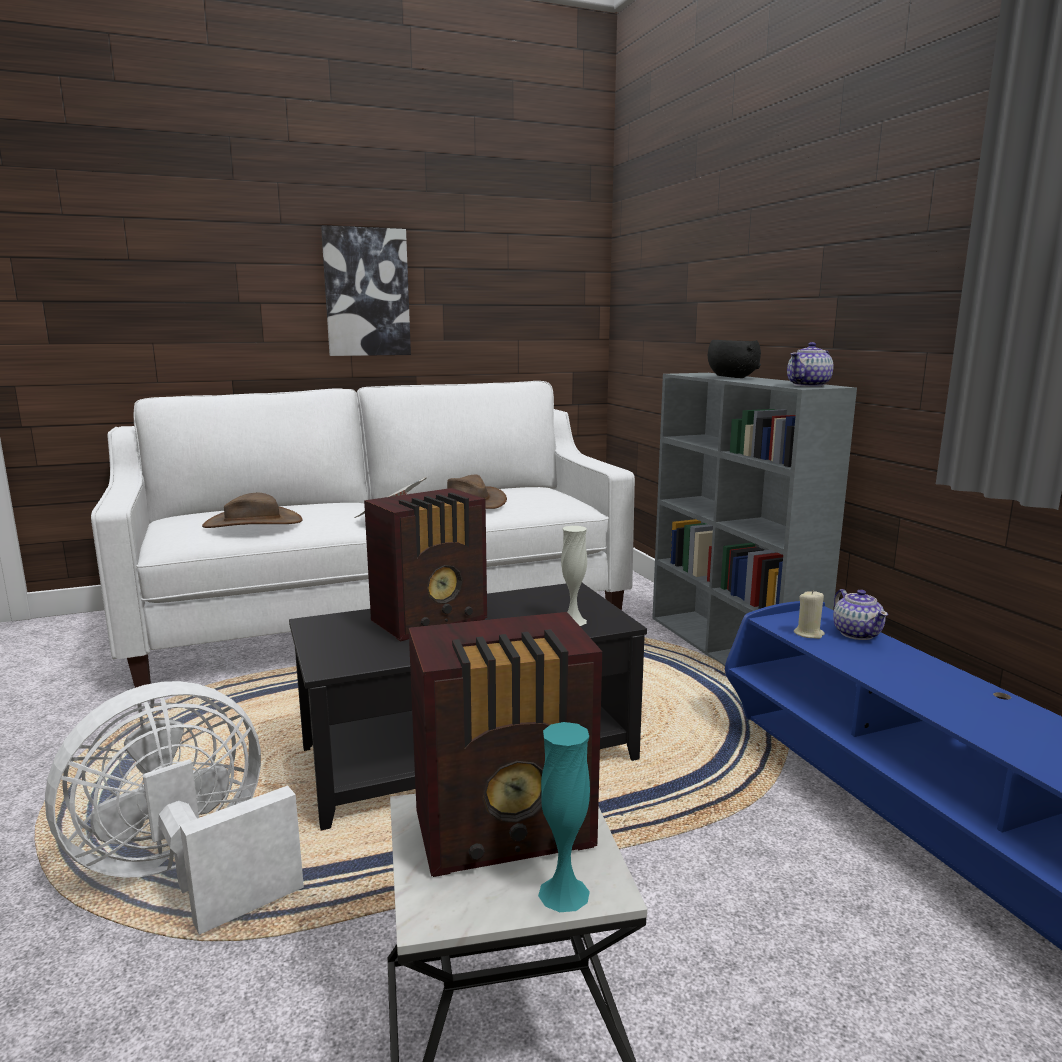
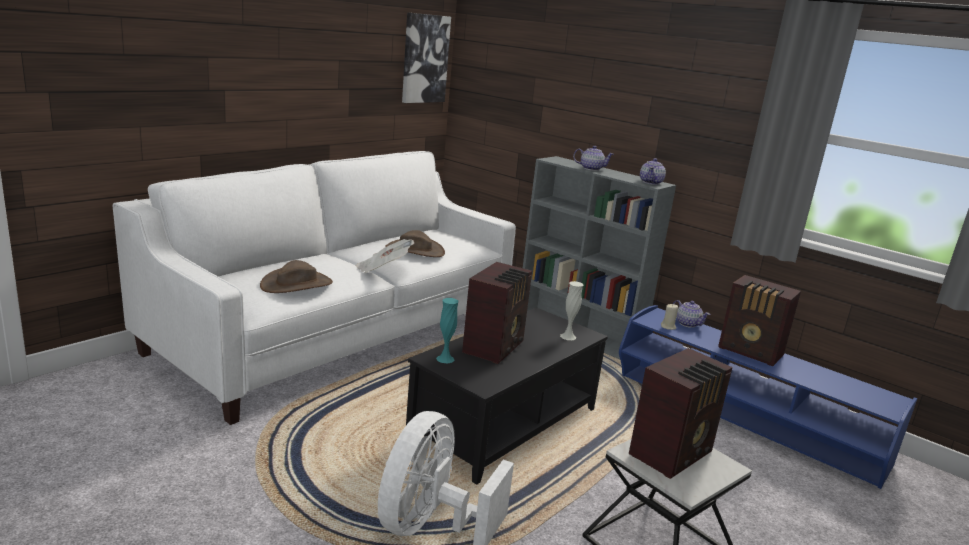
camera: 30 degrees left, 5 degrees up
(366, 292) = (301, 81): picture -> picture (424, 58)
(564, 893) = (721, 472): turquoise vase -> turquoise vase (445, 359)
(731, 378) = (591, 168): black bowl -> teapot
(950, 693) = (751, 352): none -> radio

